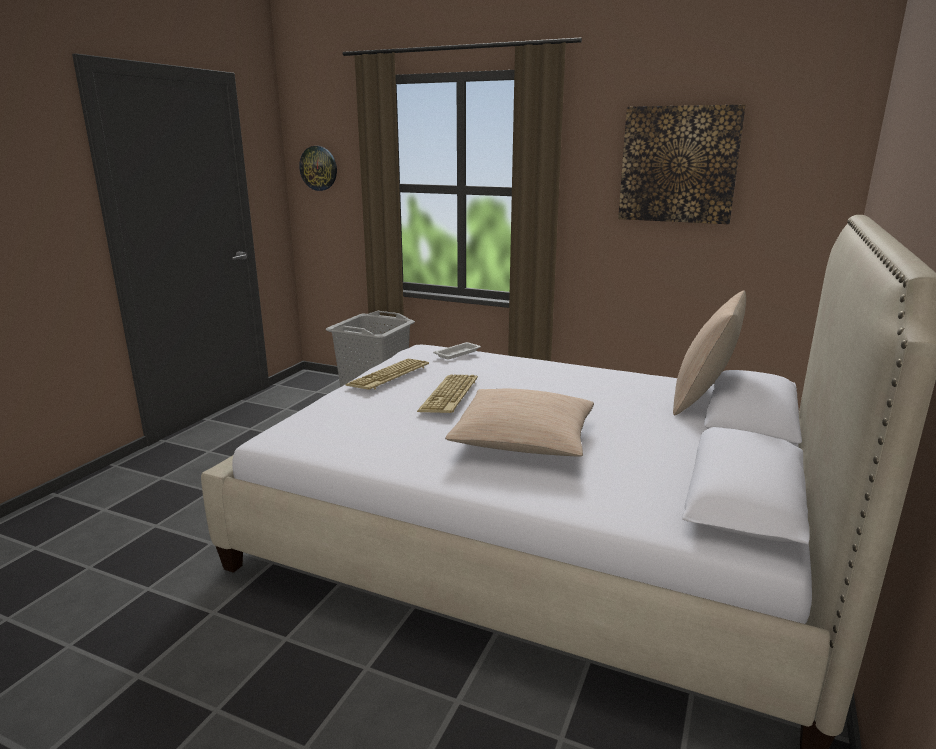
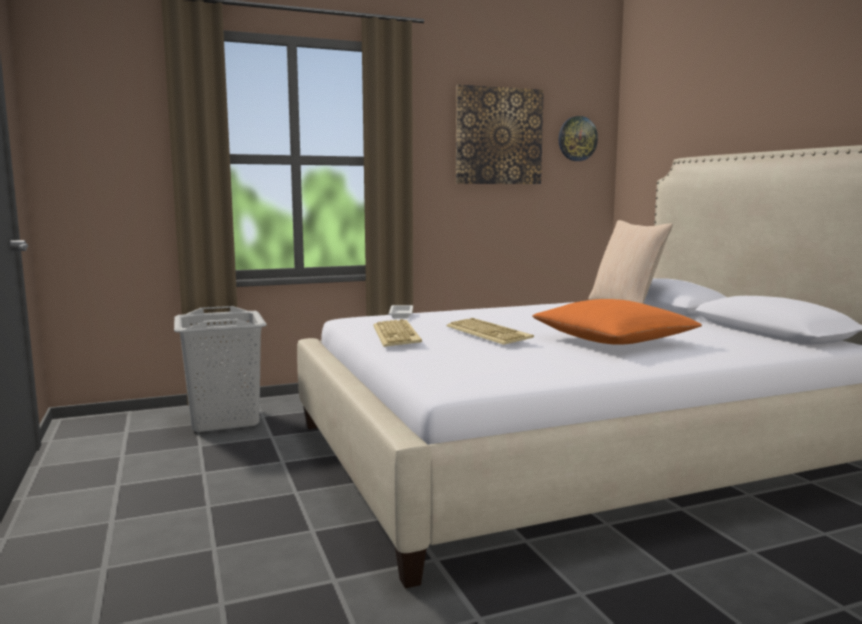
camera: 45 degrees left, 10 degrees down
(319, 168) = (86, 134): wall clock -> wall clock (577, 138)
(523, 439) = (613, 340): beige pillow -> orange pillow

